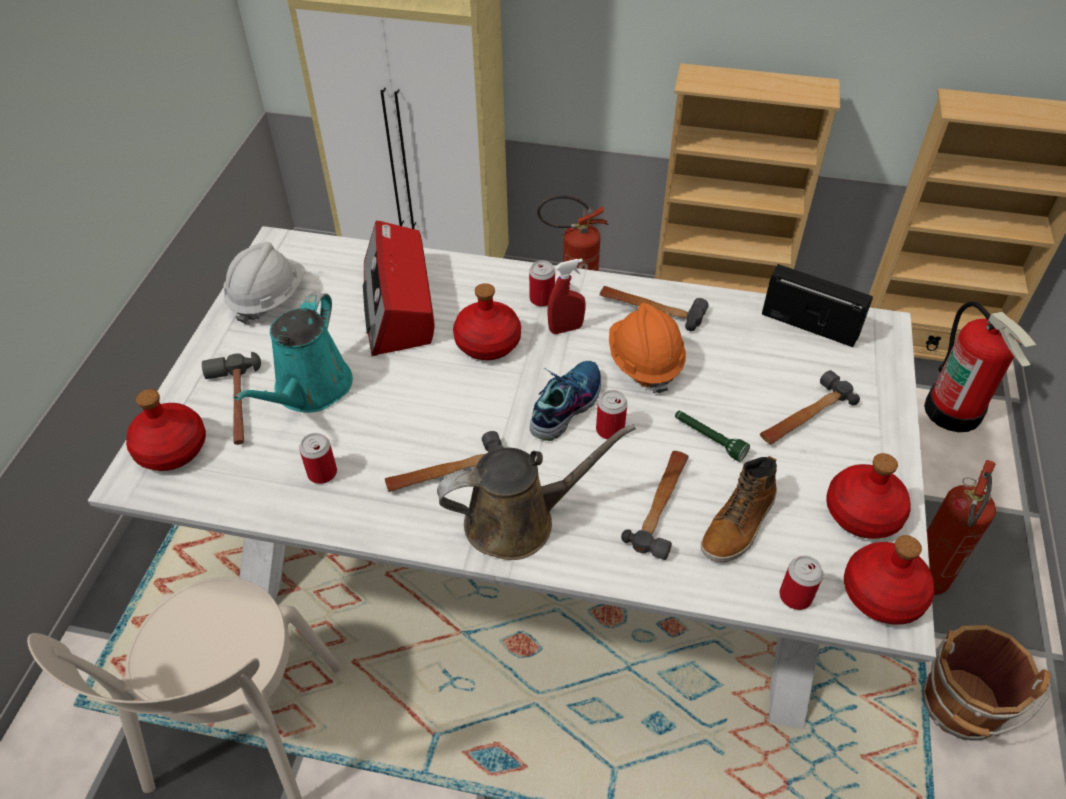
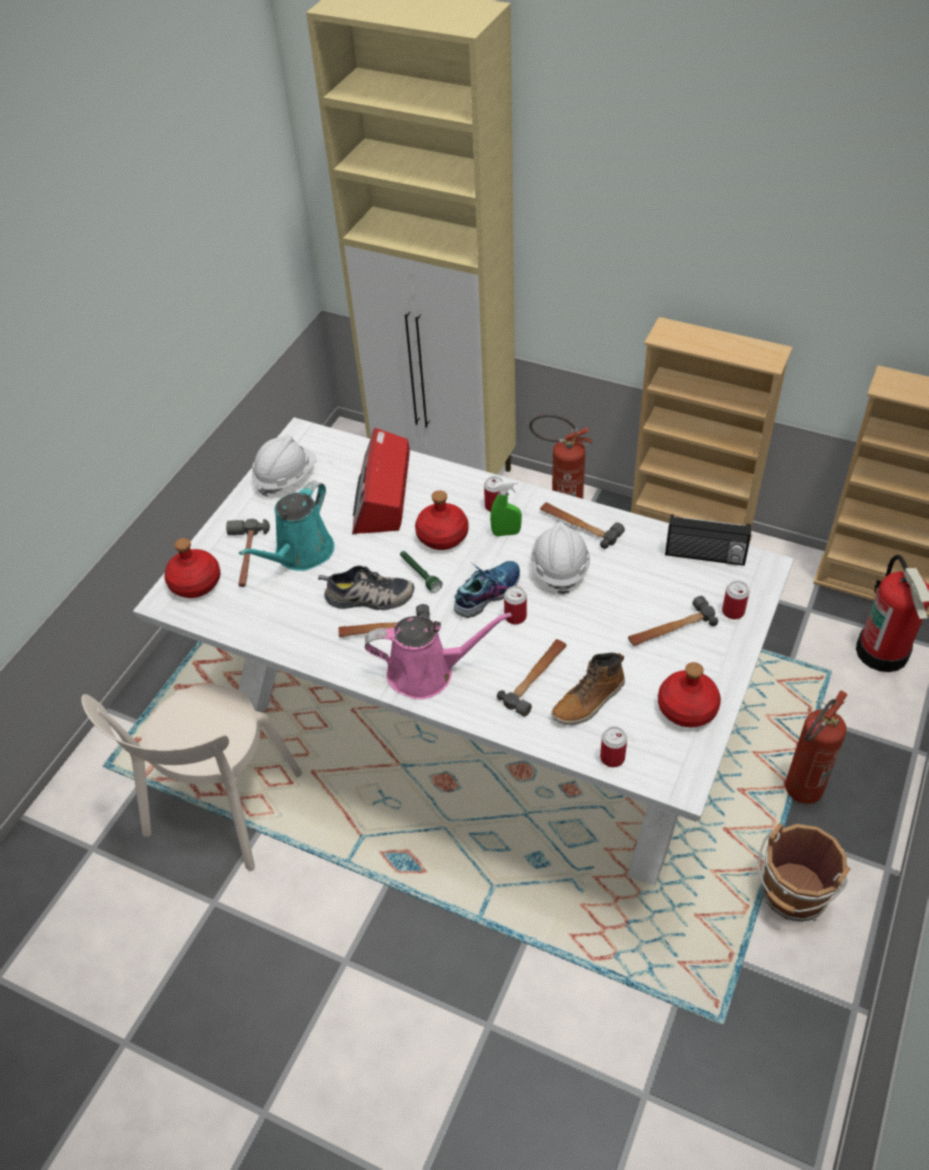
camera: 15 degrees right, 0 degrees up
(322, 473) = (296, 616): can -> can (733, 611)
(414, 434) = (368, 598): none -> shoe
(518, 520) = (427, 672): brown watering can -> pink watering can
(566, 329) = (506, 533): red spray bottle -> green spray bottle
(644, 362) = (559, 568): orange hard hat -> white hard hat
(708, 439) = (588, 635): green flashlight -> green flashlight (419, 574)
(810, 324) = (704, 556): radio -> radio turned 150 degrees clockwise
(882, 593) = (678, 766): red bottle -> none

